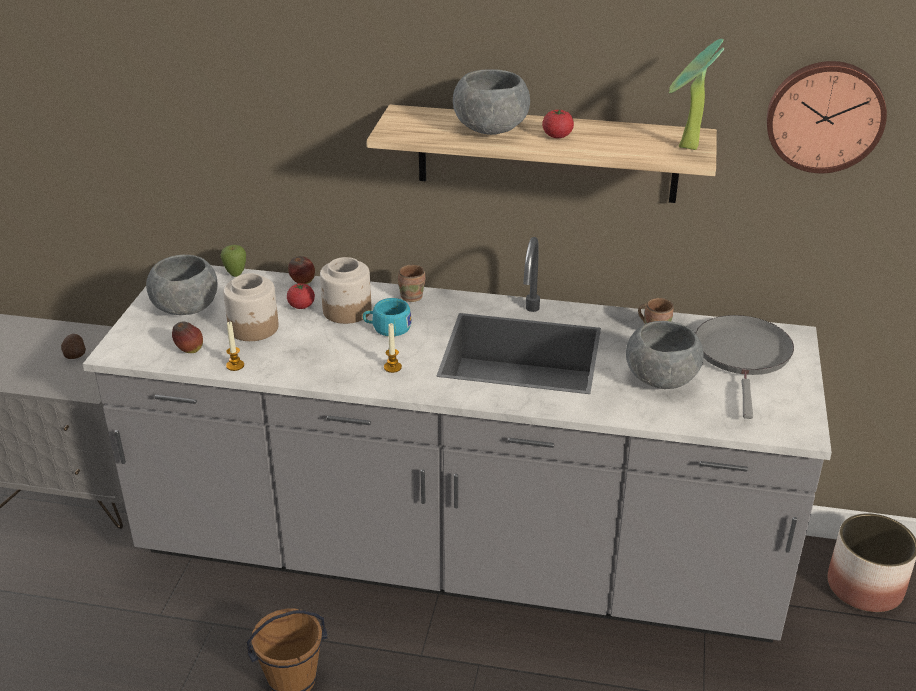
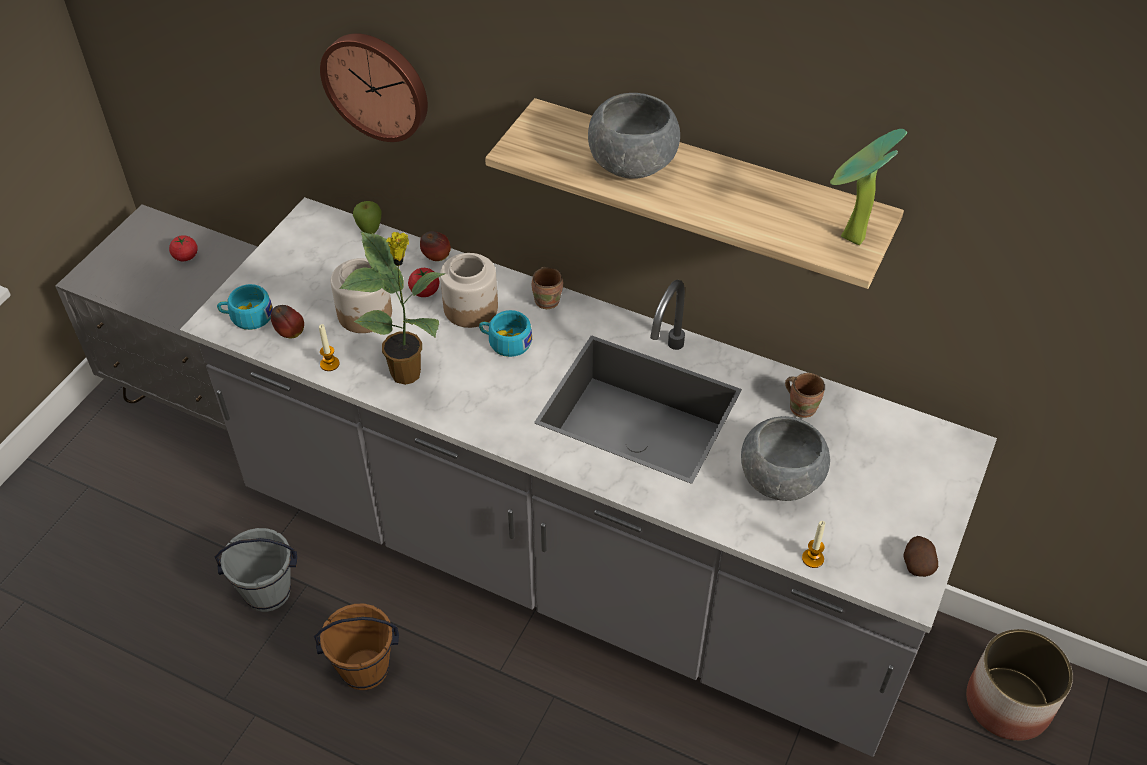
camera: 15 degrees right, 15 degrees up
(75, 355) = (206, 278): potato -> potato (917, 564)
(144, 345) = (247, 316): none -> turquoise cup
(176, 637) = (268, 592): none -> grey bucket
(186, 307) = (305, 270): grey bowl -> none
(310, 361) = (408, 373): none -> potted plant
(392, 367) = (491, 400): candle -> candle (812, 558)
(557, 136) = (705, 189): tomato -> tomato (186, 256)
(743, 356) = (890, 465): grey frying pan -> none
(825, 115) = (1036, 226): wall clock -> wall clock (377, 85)

